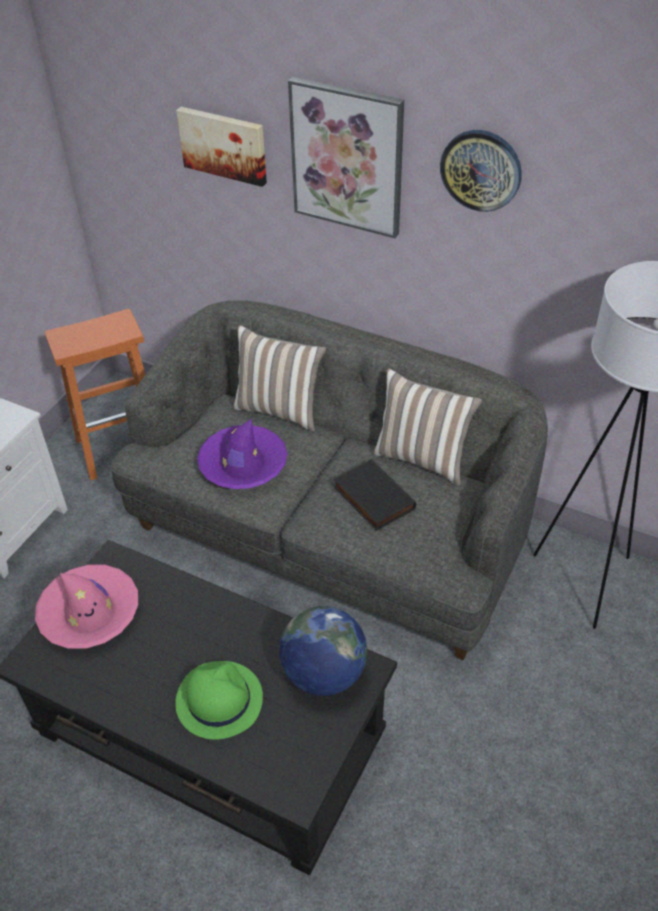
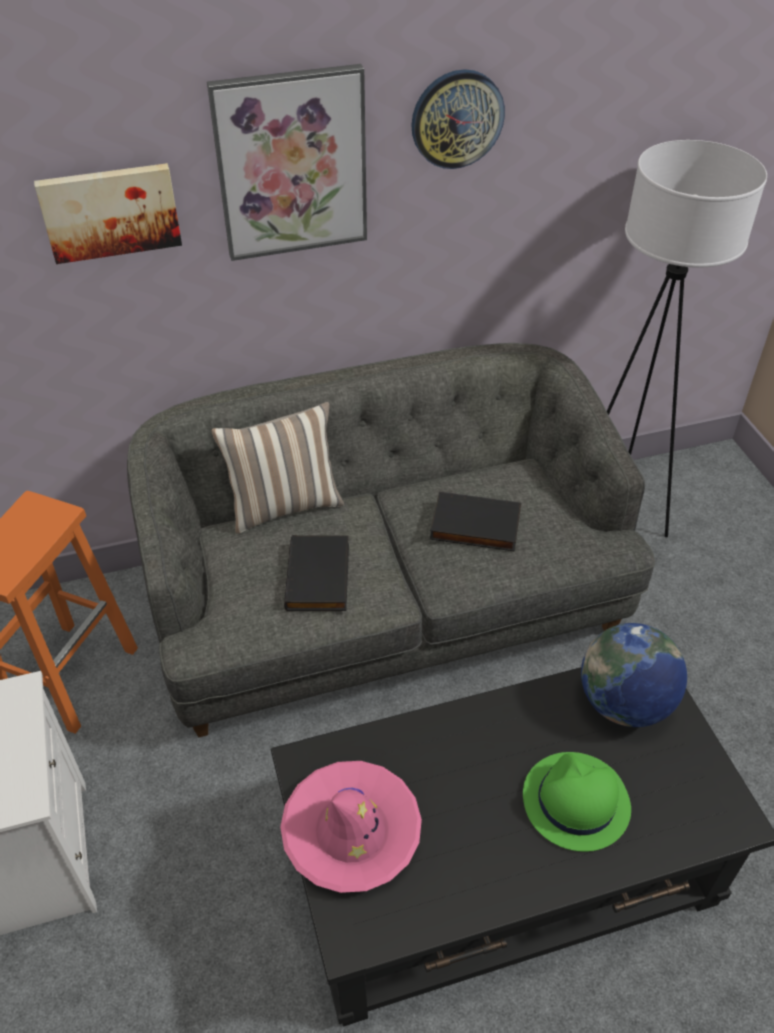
camera: 45 degrees left, 0 degrees up
(243, 465) = (320, 577): purple hat -> black book
(422, 458) = (466, 467): pillow -> none

